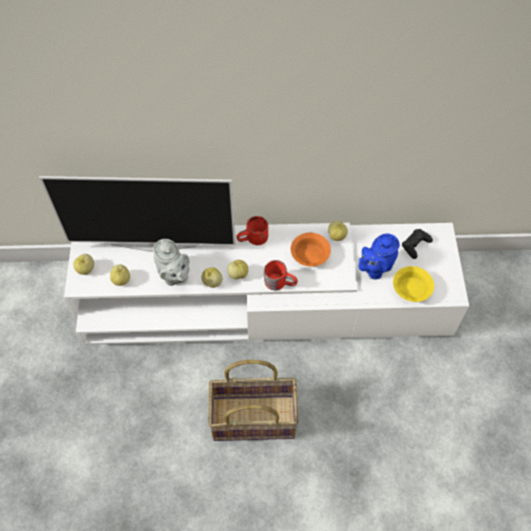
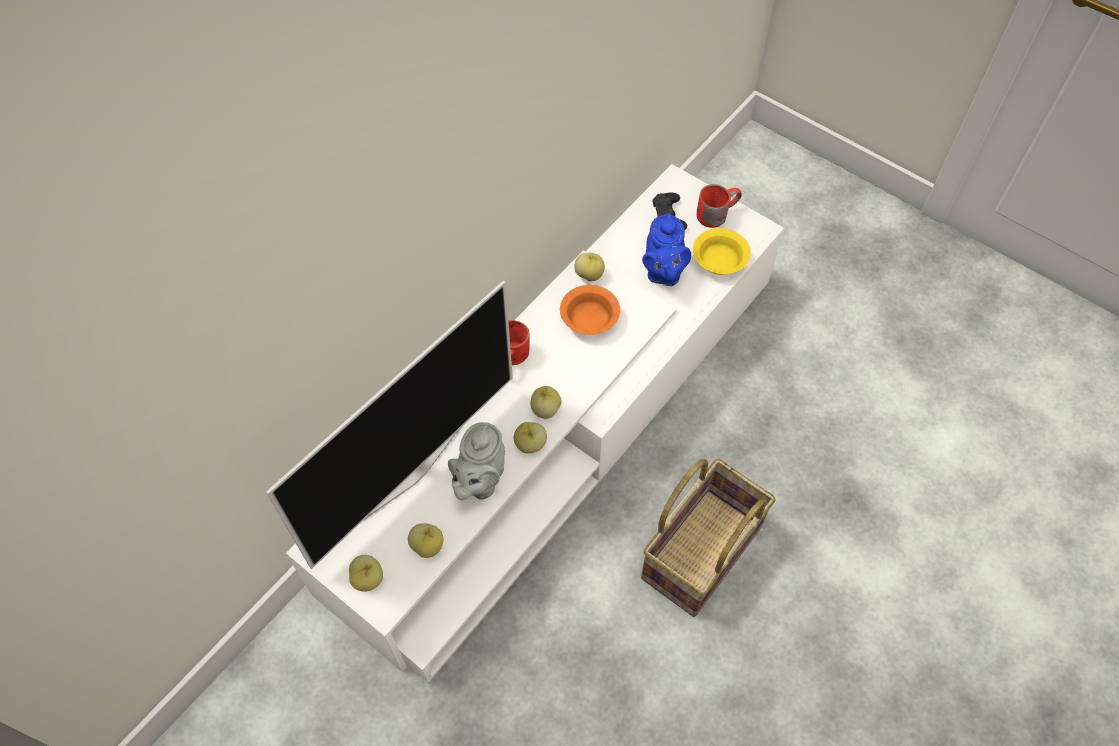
camera: 50 degrees left, 0 degrees up
(174, 275) = (479, 480): grey teapot -> grey teapot turned 105 degrees clockwise
(280, 281) = (596, 373): red mug -> red mug (715, 213)

